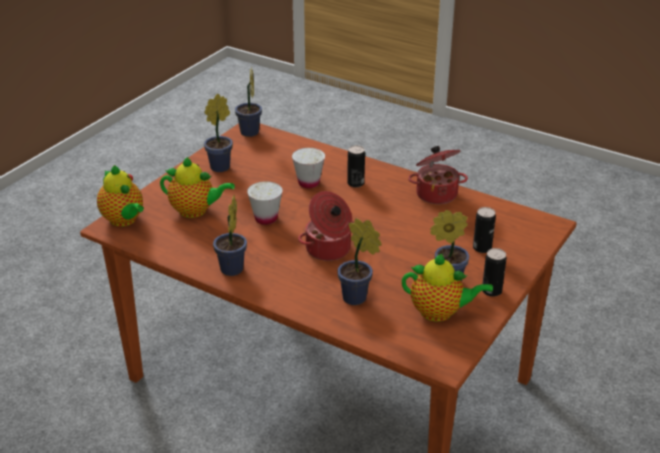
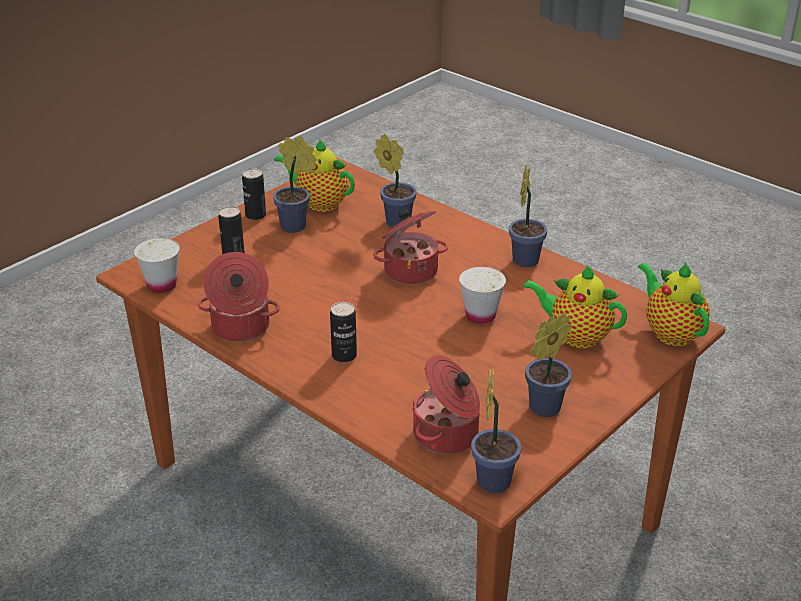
camera: 170 degrees left, 0 degrees up
(278, 149) = (447, 435): none -> cooking pot
(308, 183) = (412, 364): white cup -> white cup (162, 285)

